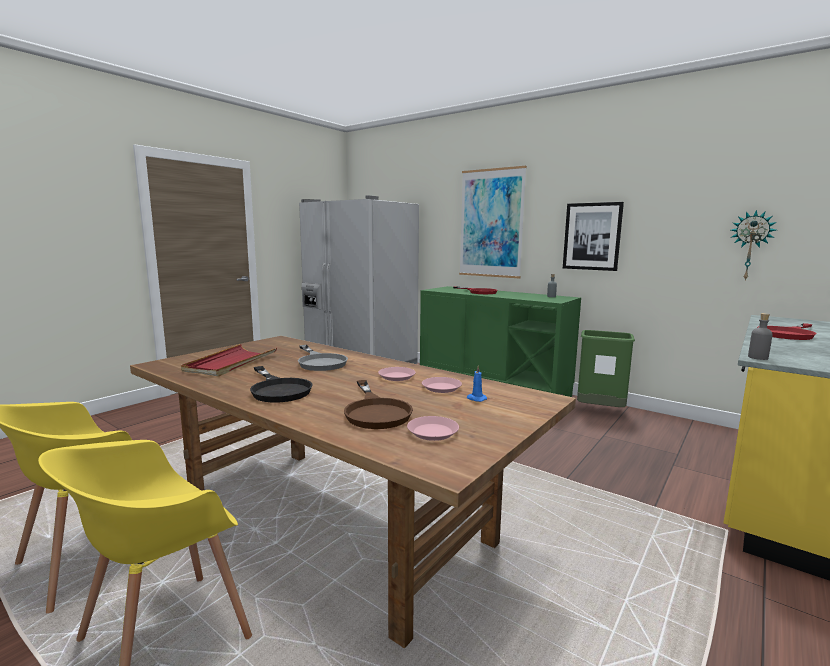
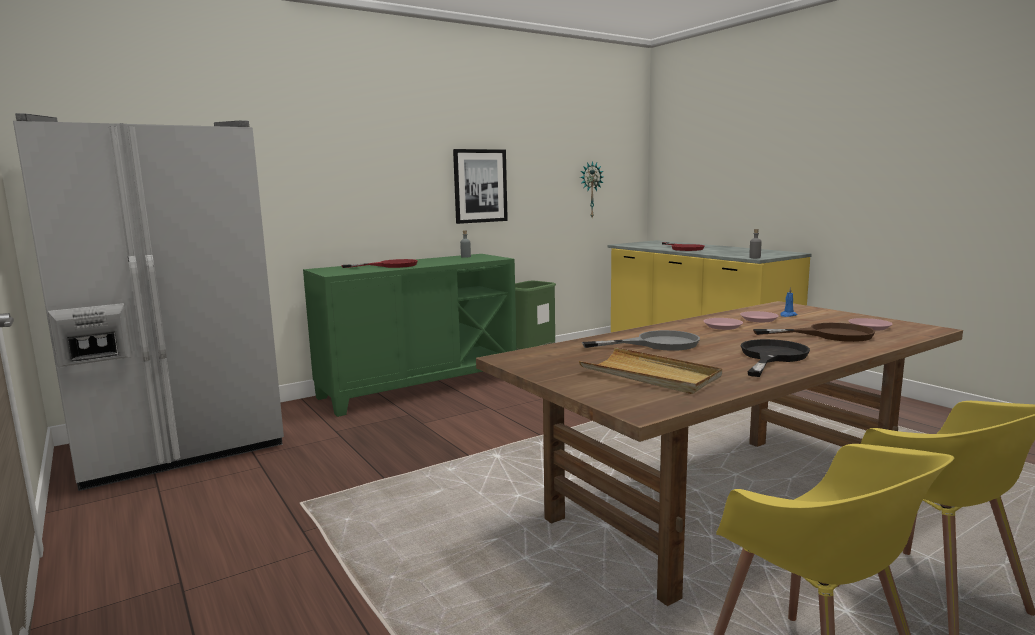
camera: 70 degrees left, 0 degrees up
(231, 363) = (650, 375): red tray -> beige tray
(278, 389) = (771, 357): black frying pan -> black frying pan turned 45 degrees counterclockwise
(491, 223) = (359, 172): picture -> none

